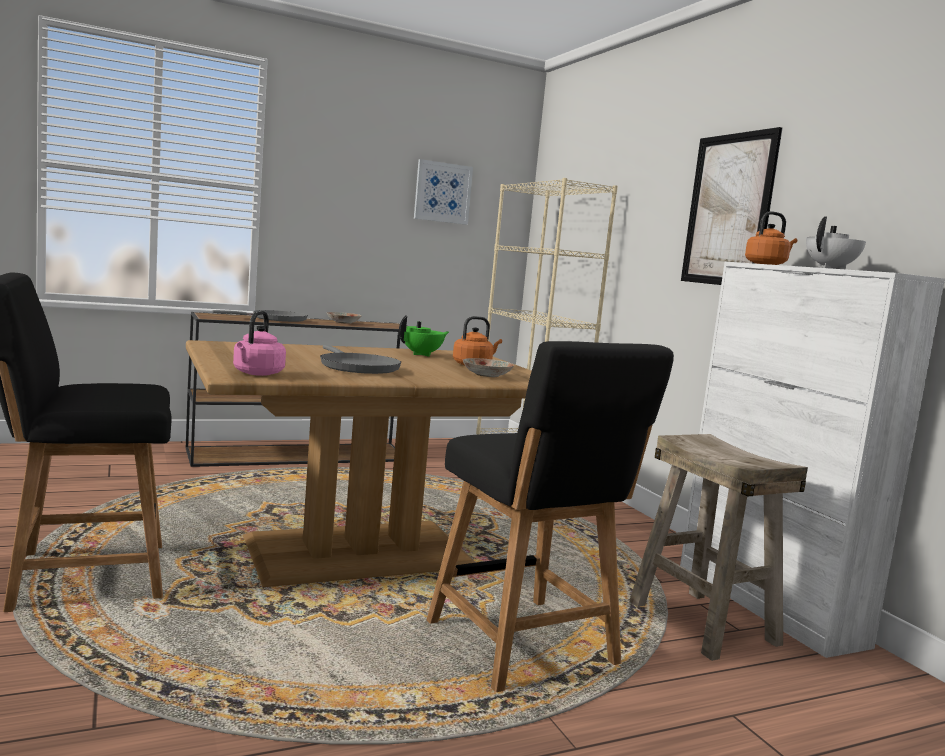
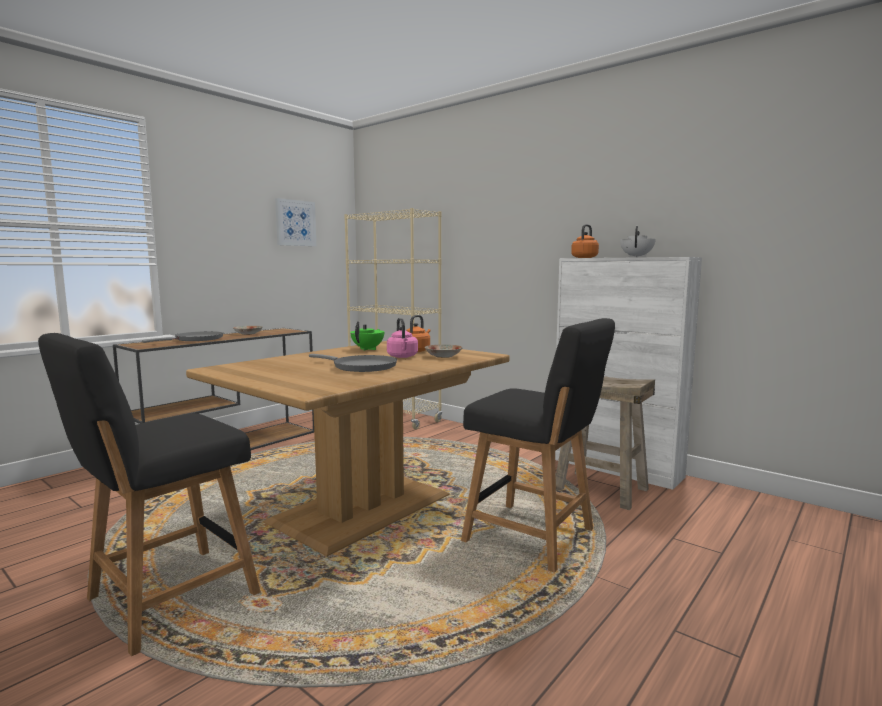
camera: 25 degrees left, 0 degrees up
(257, 374) = (318, 386): pink kettle -> pink kettle (402, 357)
(729, 210) = (537, 224): picture -> none

